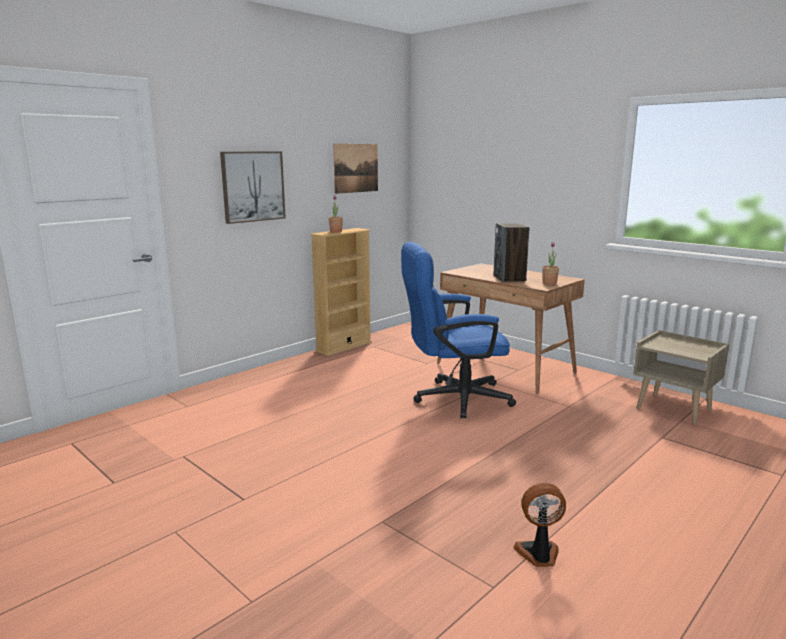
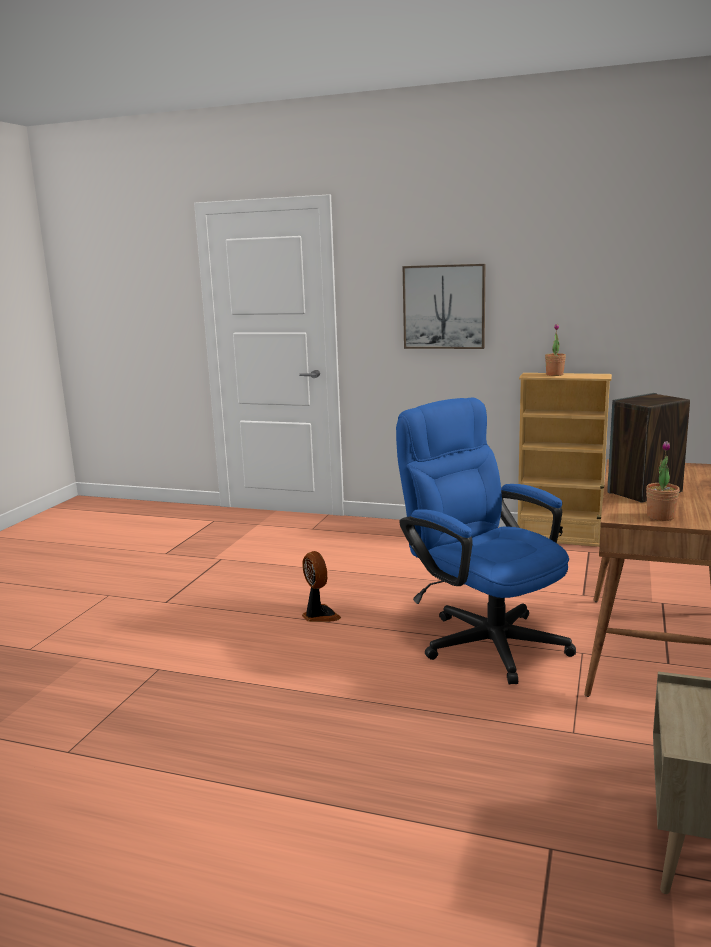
camera: 65 degrees right, 0 degrees up
(356, 168) = (623, 284): picture -> none
(538, 555) = (131, 770): fan -> fan (319, 615)

